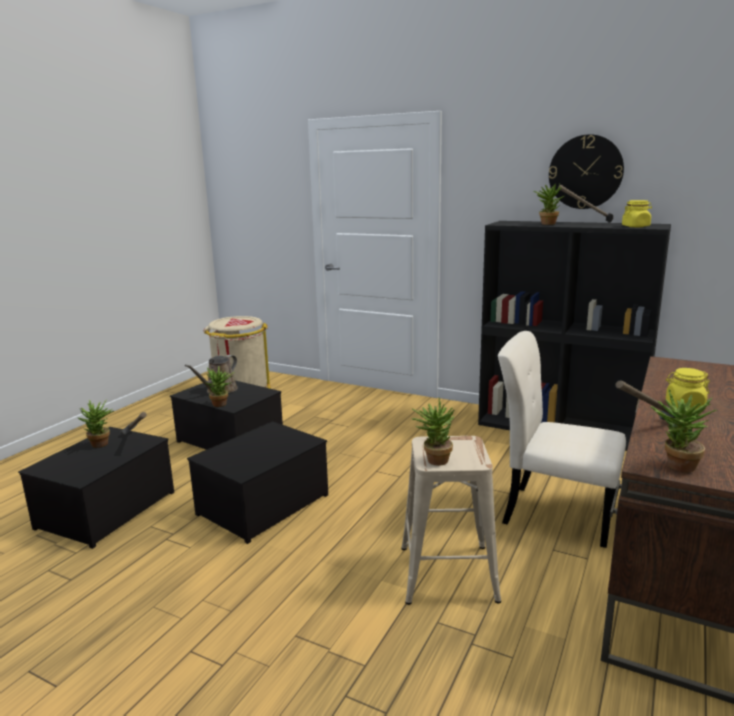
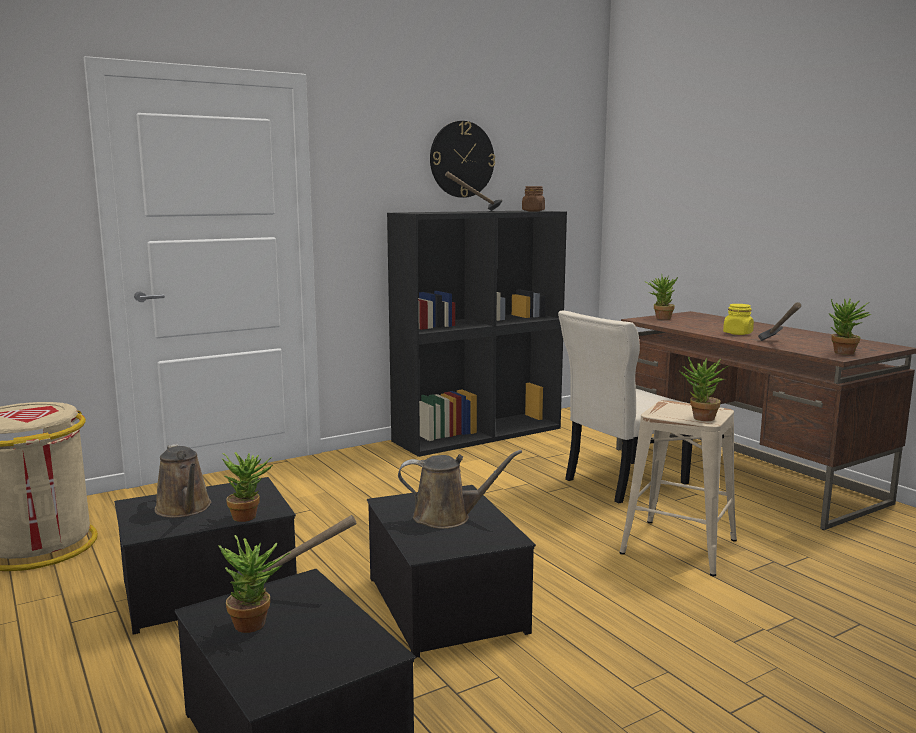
camera: 60 degrees left, 5 degrees down
(262, 448) = (447, 517): none -> brown watering can
(547, 223) = (456, 212): potted plant -> potted plant (660, 318)
(635, 226) = (533, 211): yellow jar -> brown jar

